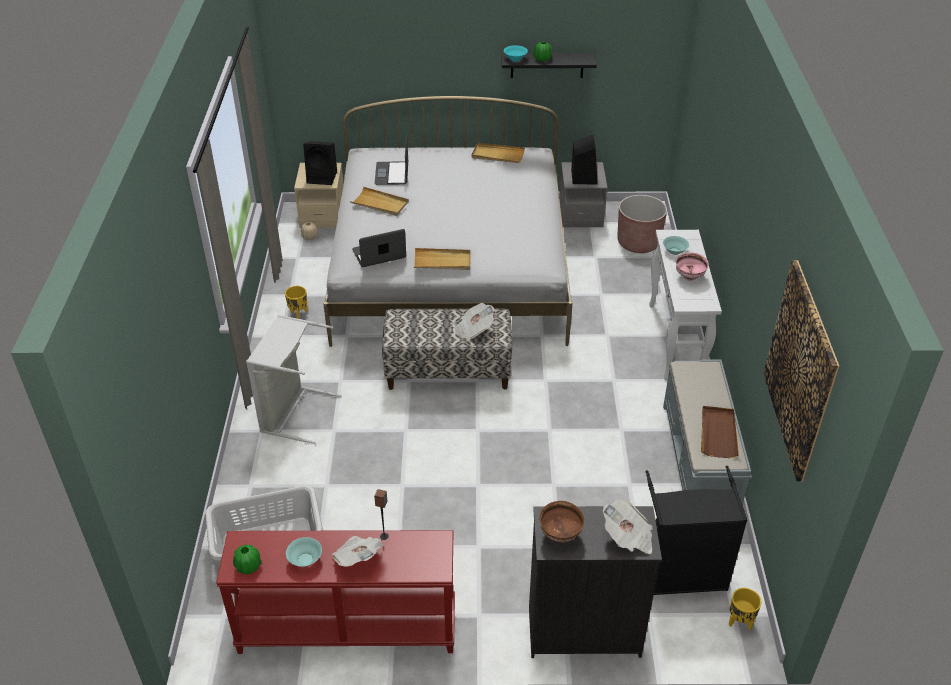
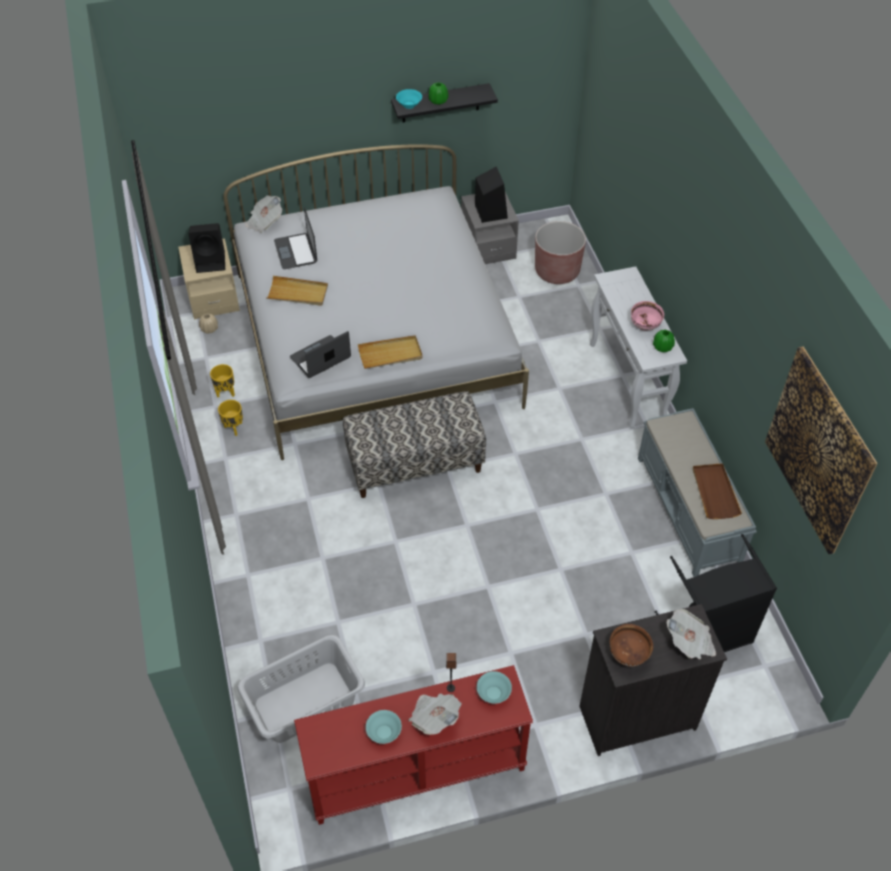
camera: 15 degrees left, 10 degrees up
(248, 566) = (331, 753): green vase -> green vase (662, 347)
(293, 412) = (272, 546): grey laundry basket -> none
(473, 330) = (441, 423): newspaper -> newspaper (264, 222)
(497, 155) = (400, 207): beige tray -> none
(674, 251) = (621, 298): turquoise bowl -> turquoise bowl (494, 693)
(739, 622) = (772, 672): yellow planter -> yellow planter (225, 392)

